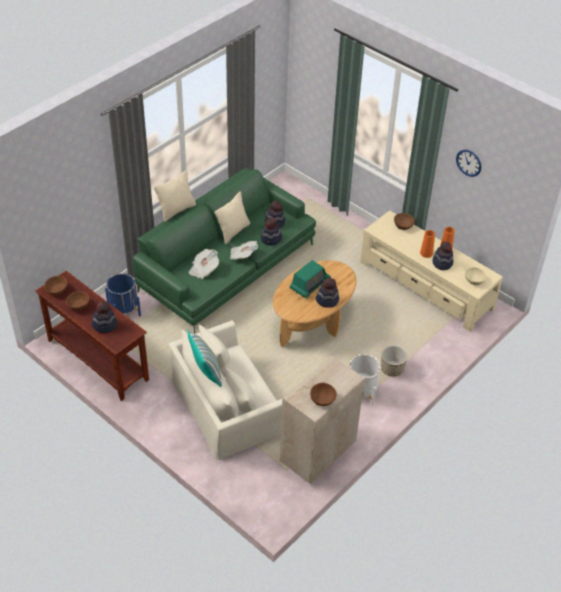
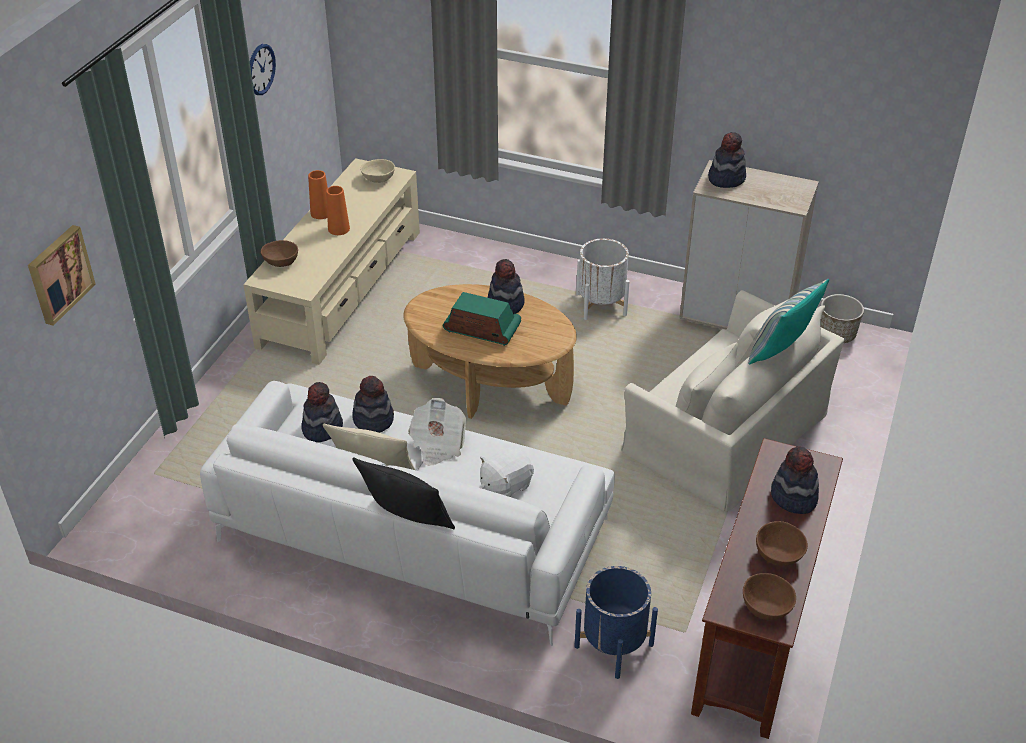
camera: 110 degrees left, 5 degrees down
(176, 210) = (407, 522): beige pillow -> black pillow
(203, 269) = (505, 485): newspaper -> white plush toy
(225, 267) = (412, 533): green sofa -> white sofa
(319, 90) = (59, 274): none -> picture
(322, 399) = (777, 183): brown bowl -> none
(392, 369) = (537, 287): planter -> planter (836, 334)
(442, 263) = (354, 211): hat -> hat (726, 178)

